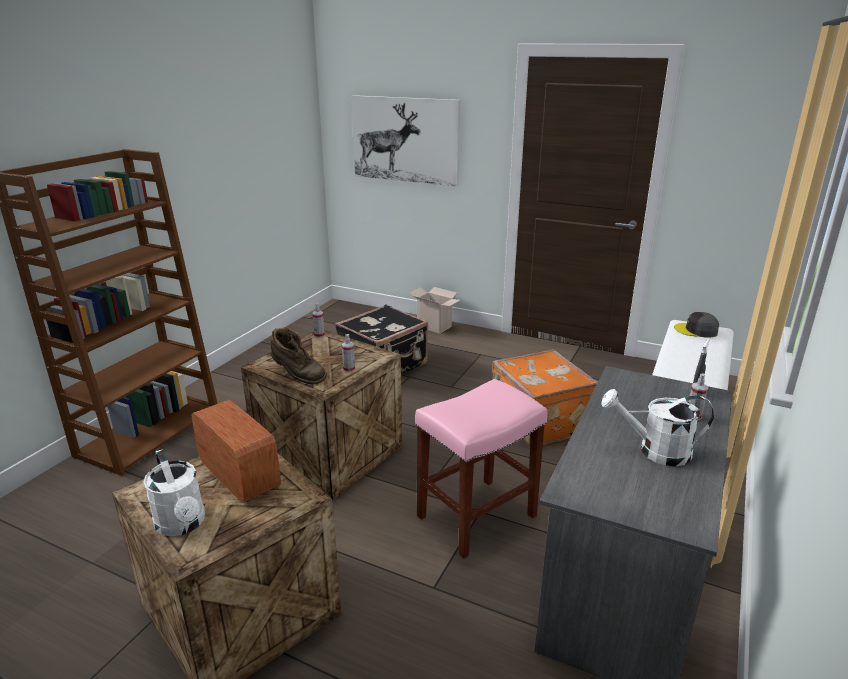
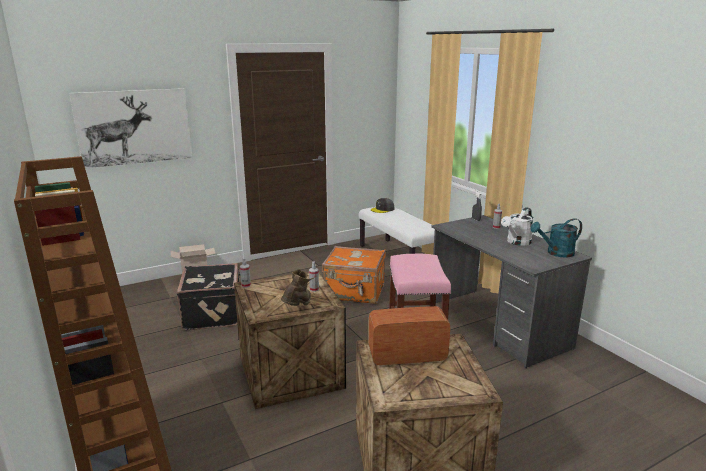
camera: 55 degrees left, 5 degrees down
(183, 525) = (444, 388): white watering can -> none
(297, 376) = (298, 307): brown boot -> brown boot turned 45 degrees counterclockwise
(670, 503) = (556, 253): none -> turquoise watering can

